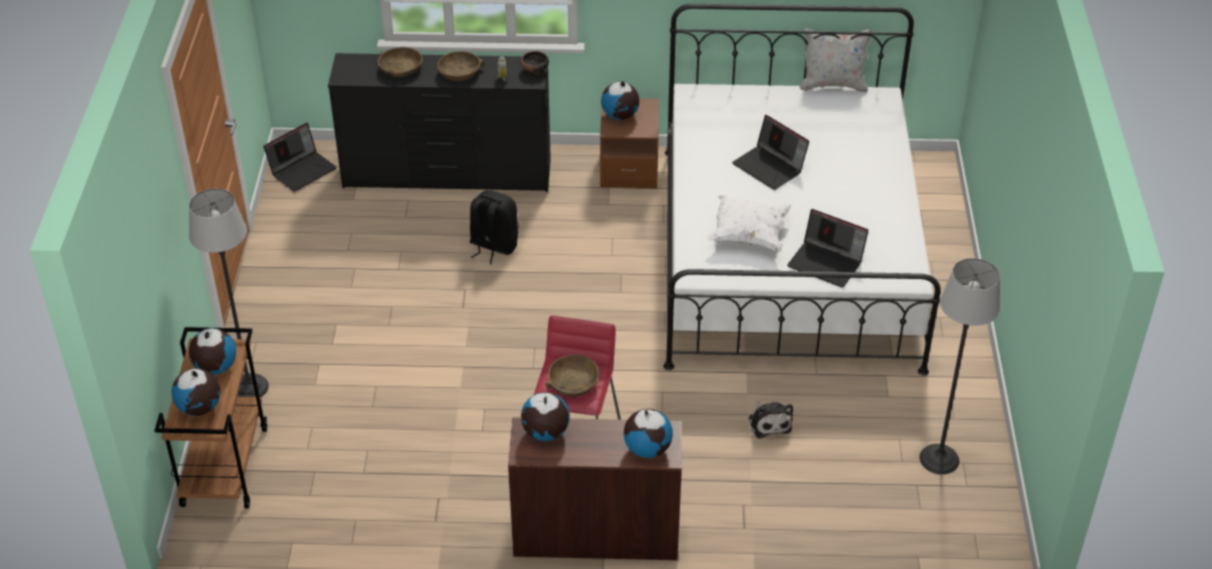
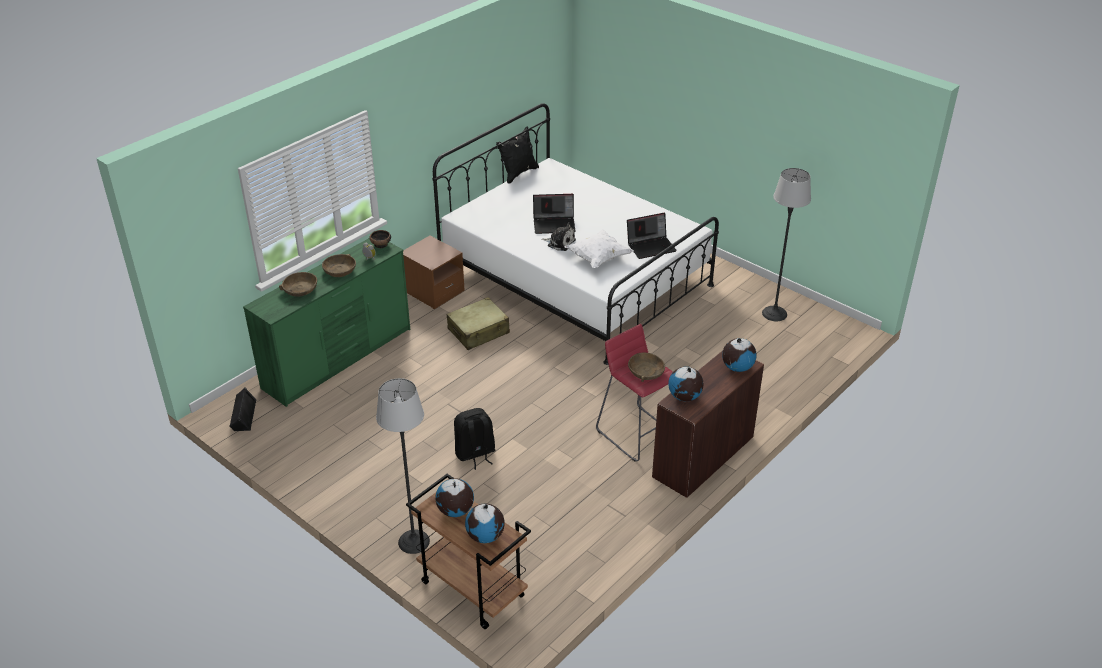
camera: 50 degrees left, 5 degrees down
(302, 170) = (242, 415): laptop -> black speaker
(448, 175) = (338, 358): black dresser -> green dresser
(493, 246) = (426, 374): black backpack -> black backpack (475, 454)
(603, 240) = (479, 331): none -> beige suitcase
(620, 116) = (425, 254): globe -> none
(769, 422) = (689, 351): plush toy -> plush toy (560, 242)
(832, 85) = (518, 173): white pillow -> black pillow

